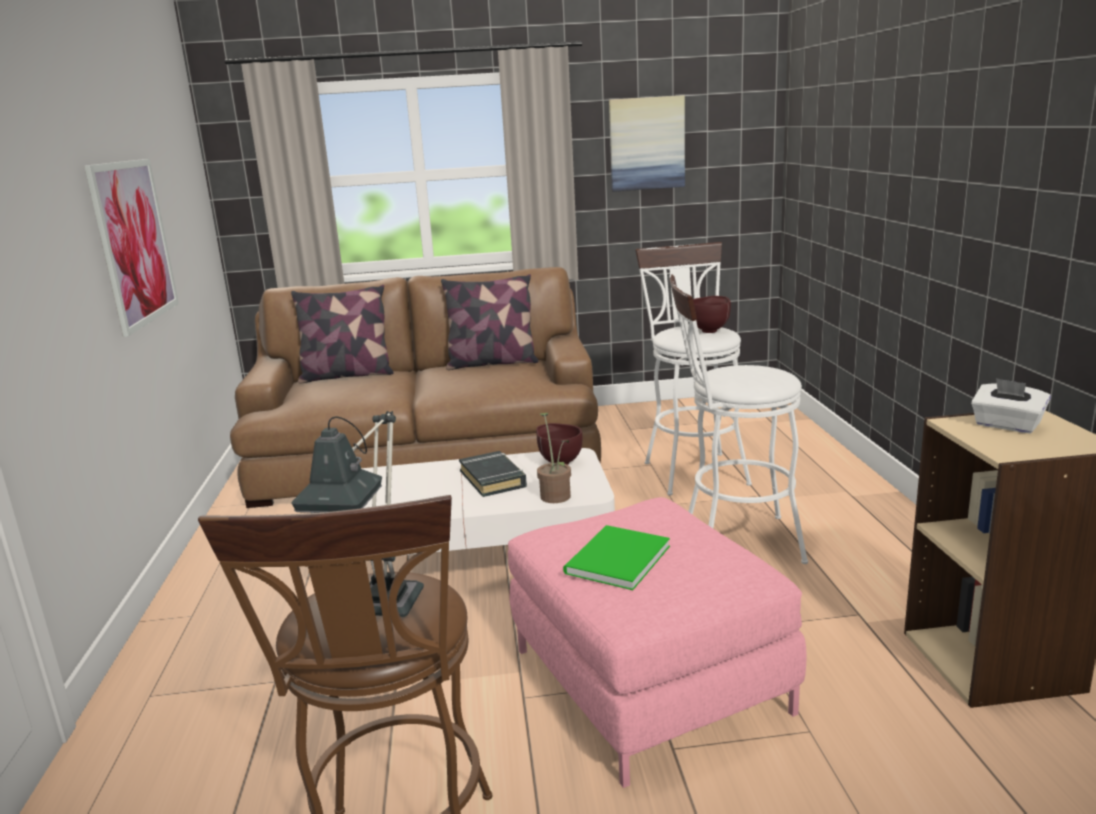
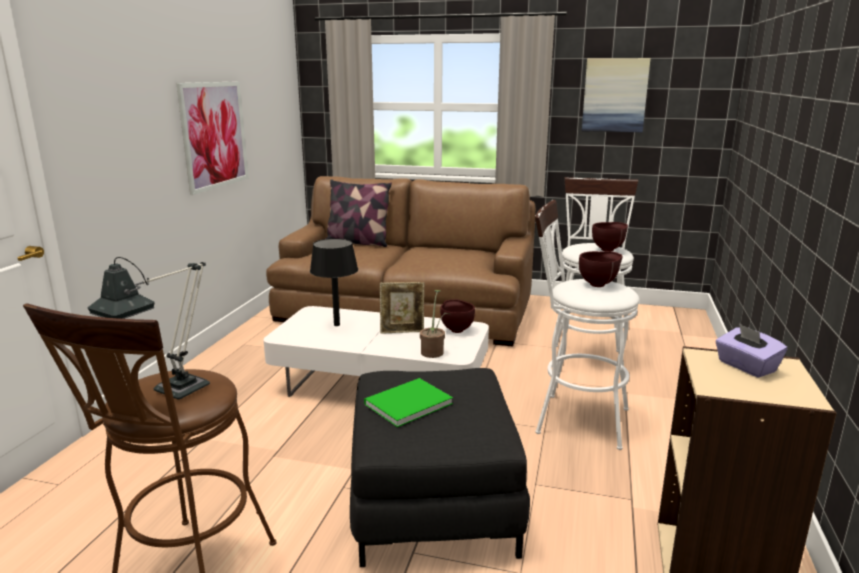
camera: 20 degrees right, 0 degrees up
(396, 488) = (336, 325): none -> black table lamp
(492, 363) = (458, 250): pillow -> none
(493, 479) = (402, 331): black book -> picture frame
(650, 679) = (435, 500): pink ottoman -> black ottoman
(747, 370) = (599, 284): none -> brown bowl
(1006, 425) = (746, 367): white tissue box -> purple tissue box

